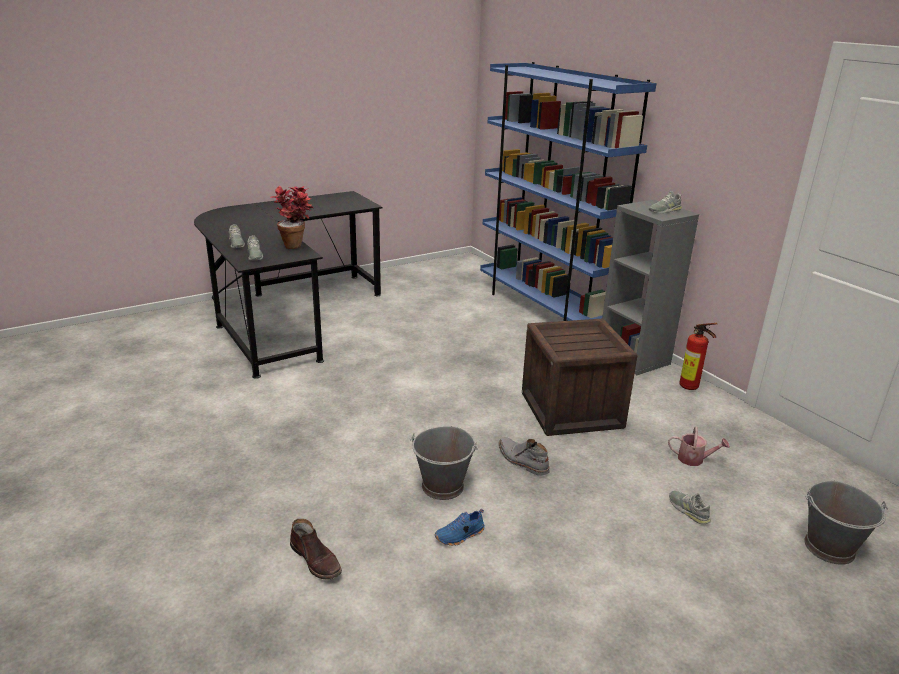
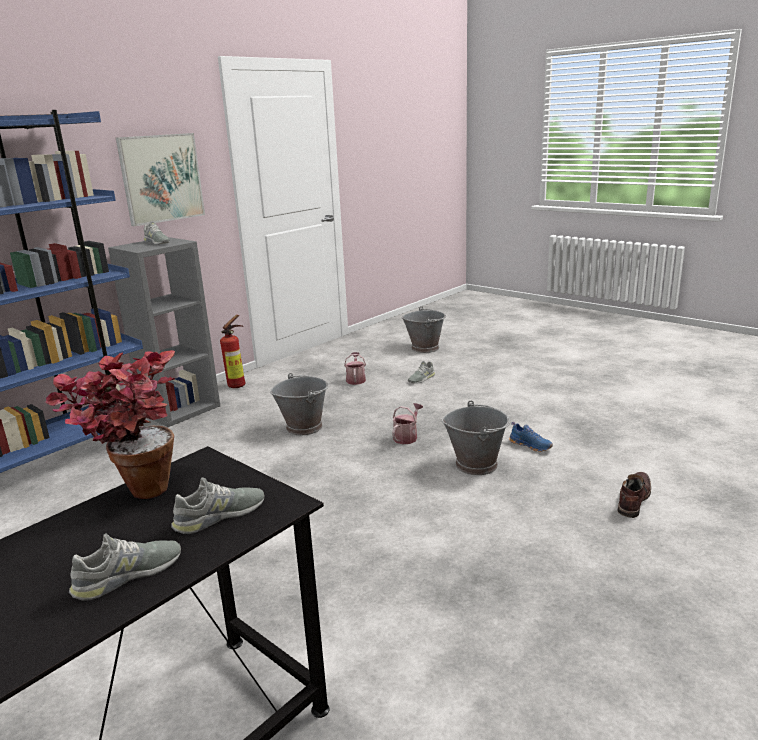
camera: 105 degrees left, 5 degrees down
(522, 461) = (407, 437): grey boot -> watering can
(571, 410) = (304, 427): crate -> grey bucket
(719, 160) = (161, 178): none -> picture

